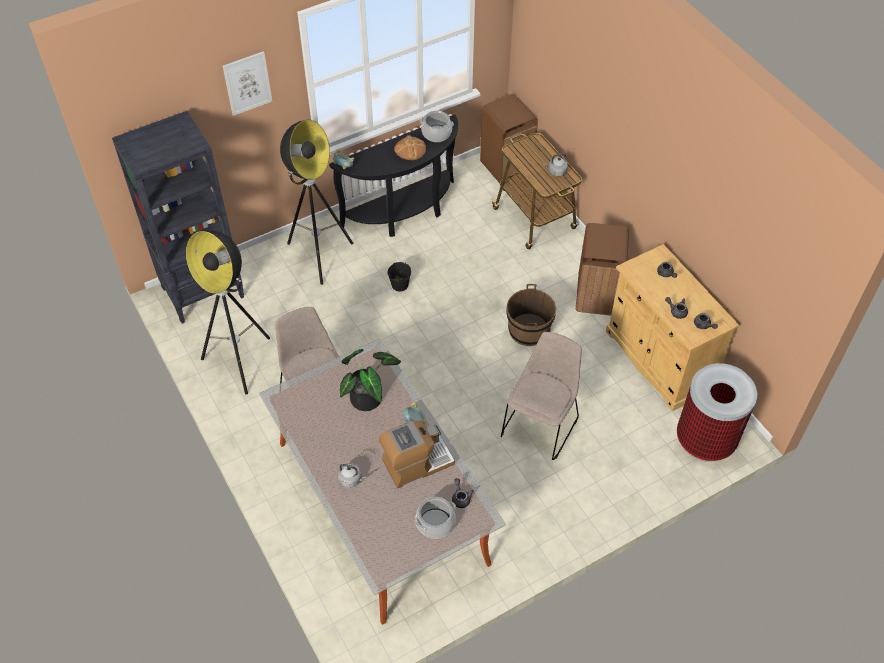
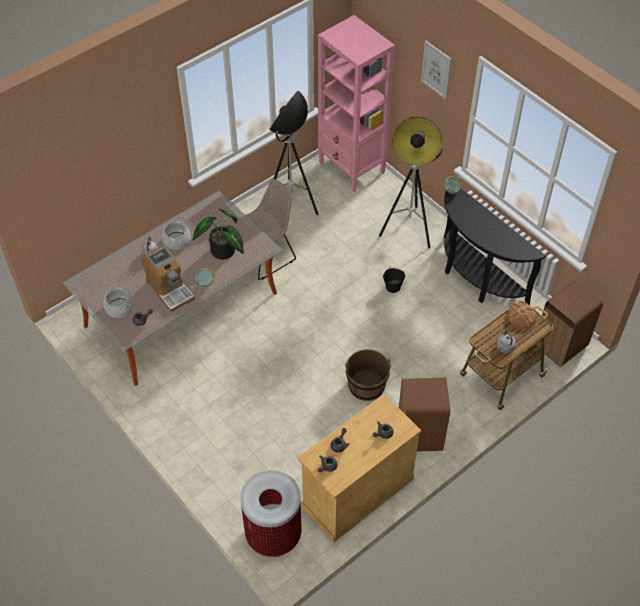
camera: 80 degrees right, 0 degrees up
(204, 292) = (352, 168): black bookcase -> pink bookcase
(410, 149) = (487, 231): bread -> bread (521, 316)
(436, 133) = (515, 246): cooking pot -> cooking pot (177, 241)
(540, 424) = (268, 405): beige chair -> none

